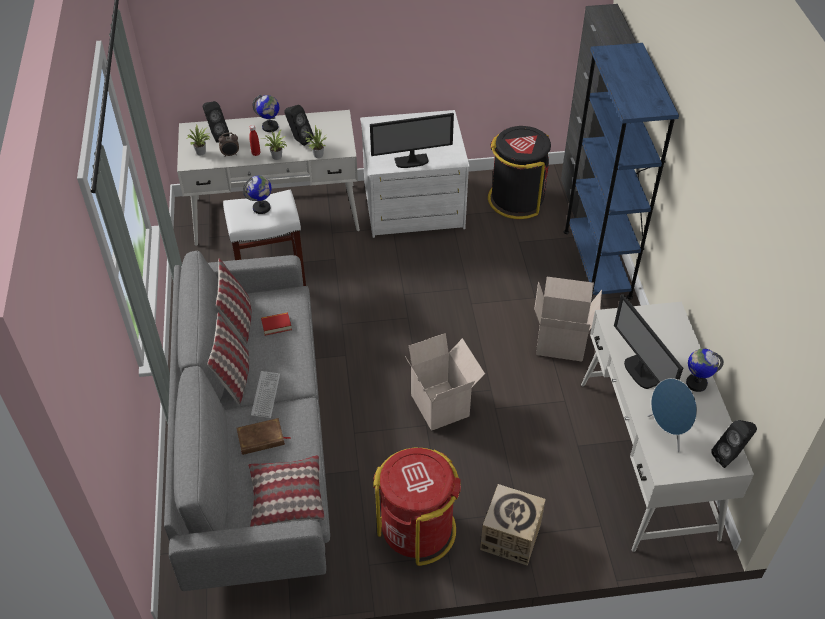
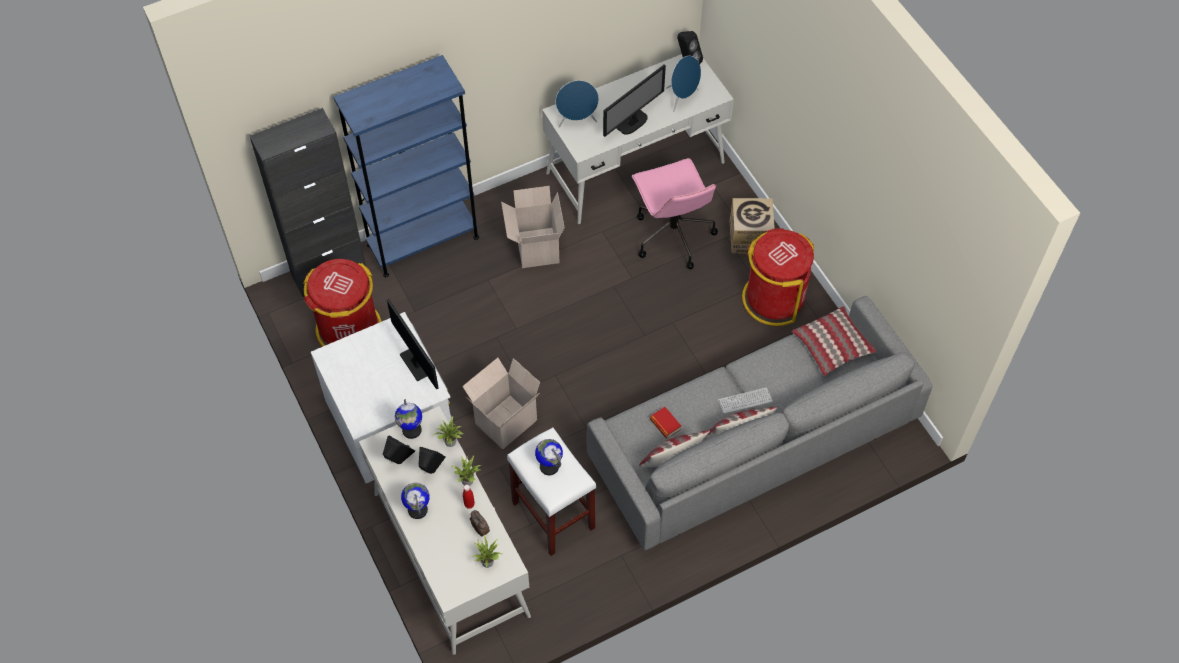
camera: 110 degrees left, 10 degrees up
(216, 136) = (453, 559): black speaker -> black speaker (399, 461)
(261, 439) = (790, 385): brown book -> none
(442, 405) = (647, 317): cardboard box -> cardboard box (505, 420)
(516, 199) = (349, 329): black trash can -> red trash can
(539, 462) = (672, 235): none -> pink office chair
(655, 325) = (577, 121): none -> blue speaker
(696, 383) = (627, 88): globe -> globe (411, 430)

